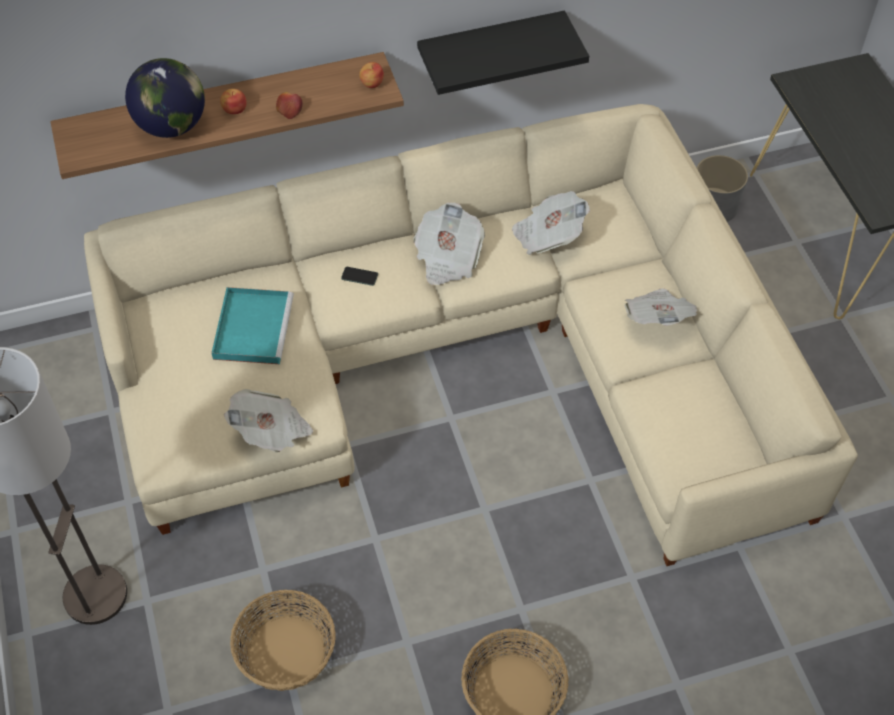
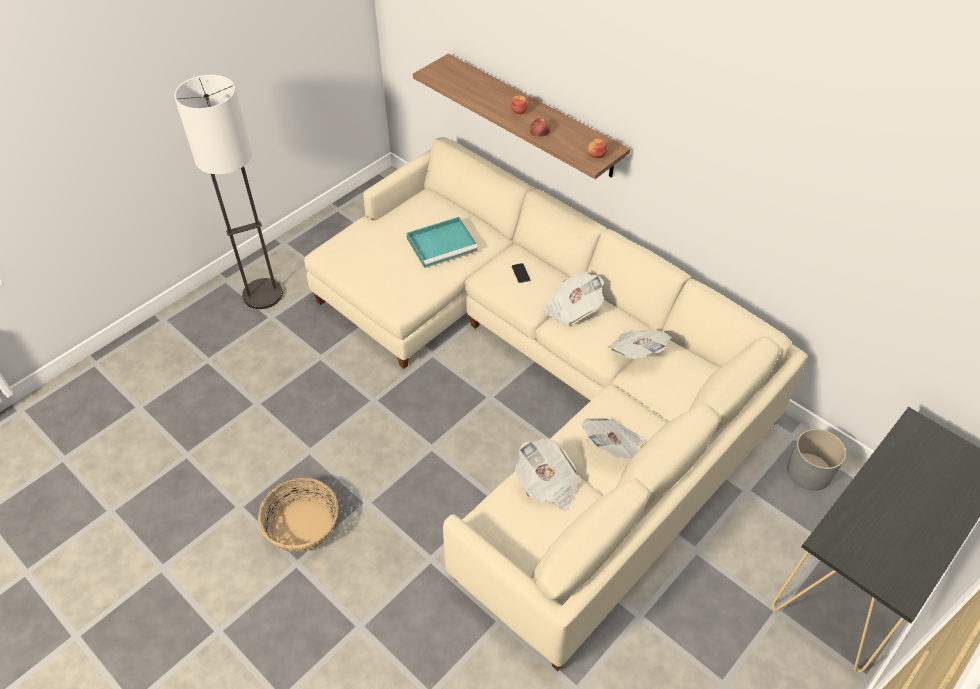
camera: 60 degrees right, 5 degrees down
(172, 126) = (483, 94): globe -> none
(272, 432) = (375, 289): newspaper -> newspaper (547, 484)
(285, 652) = (271, 394): basket -> none
(490, 47) = (700, 202): black shelf -> none

